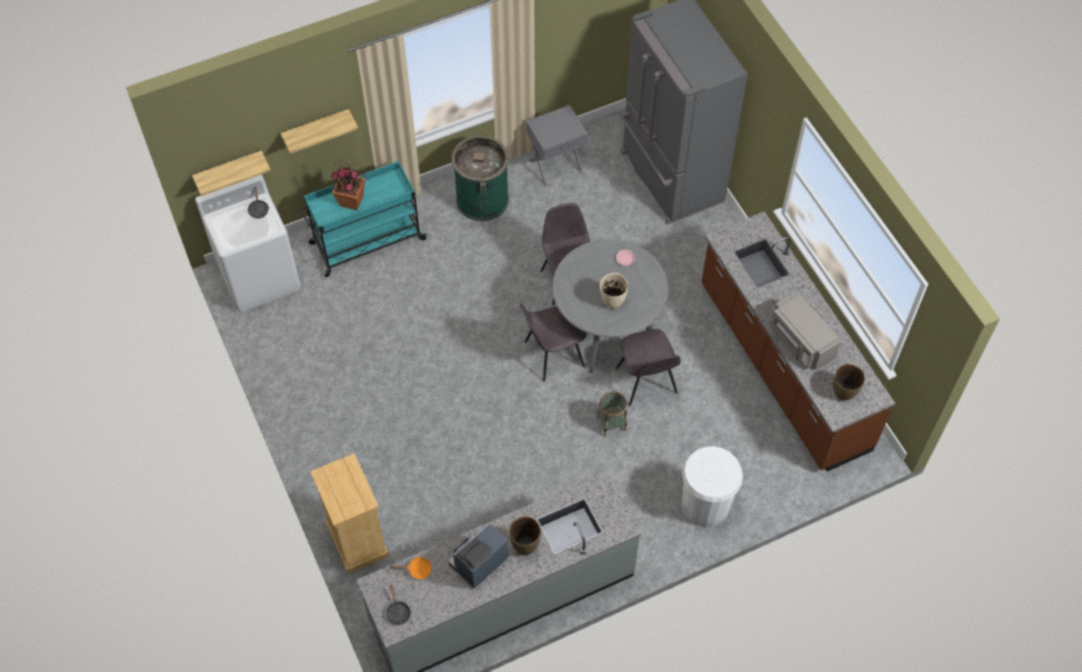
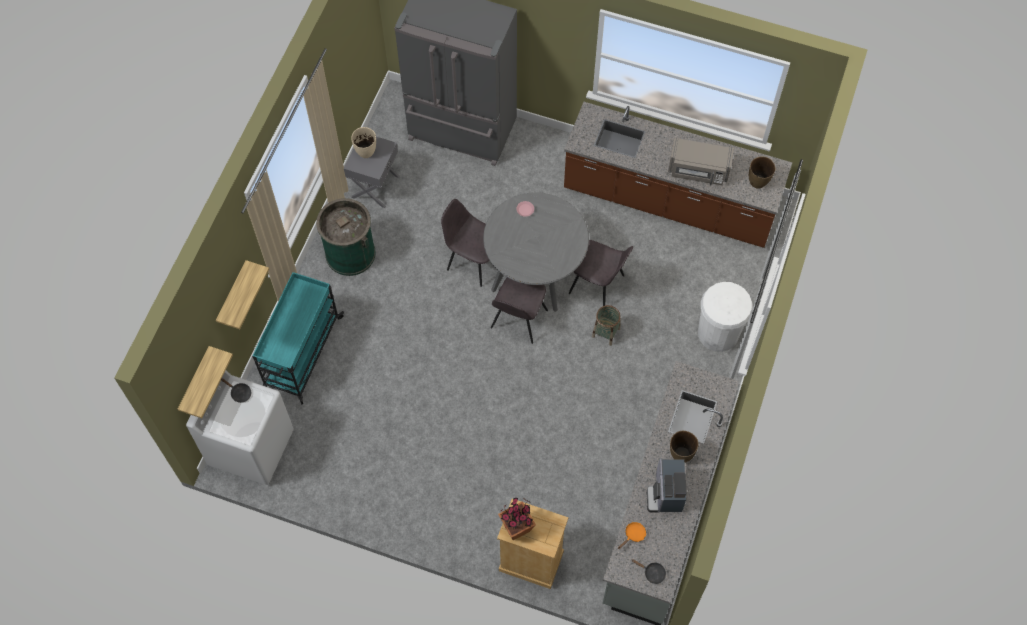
camera: 45 degrees left, 5 degrees up
(352, 201) = (288, 330): potted plant -> potted plant (517, 527)
(612, 302) = (550, 246): beige vase -> beige vase (366, 152)

